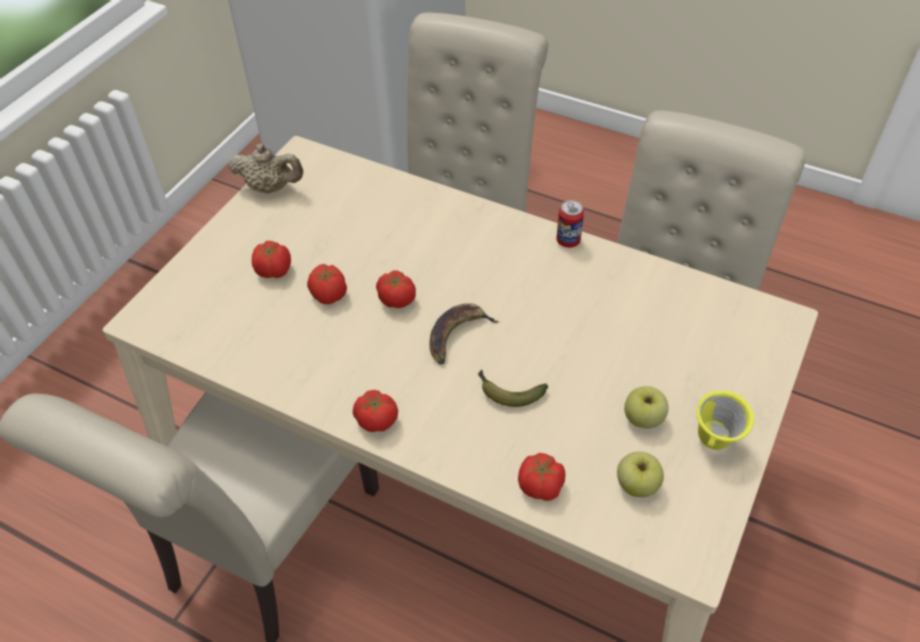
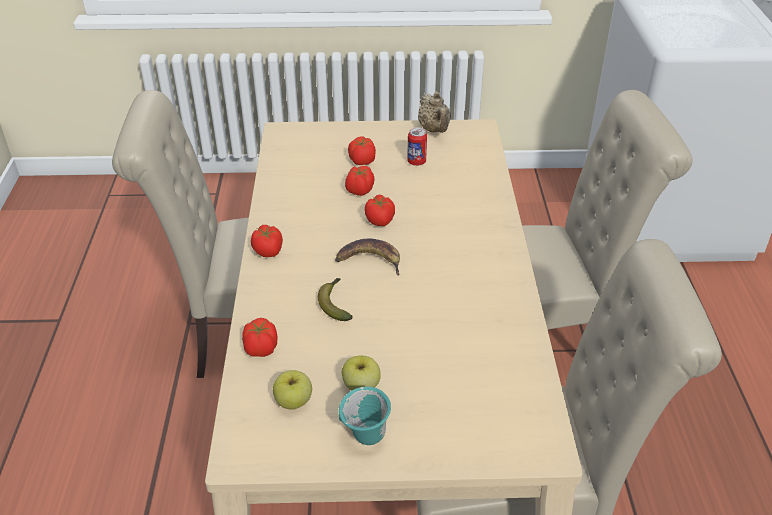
camera: 60 degrees right, 10 degrees down
(568, 241) = (517, 284): can -> can (416, 162)
(714, 443) = (365, 438): yellow mug -> turquoise mug

